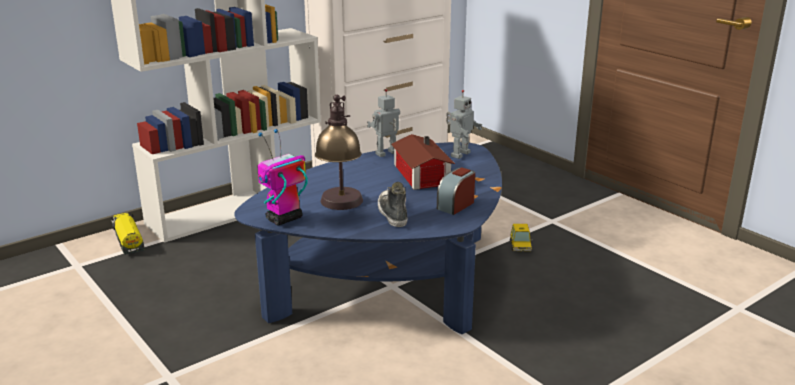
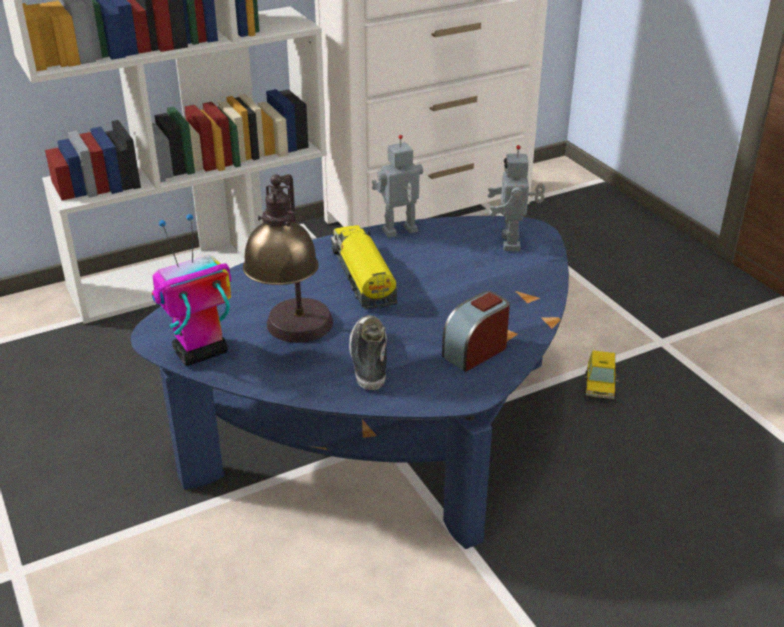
camera: 10 degrees right, 10 degrees up
(128, 240) = (37, 314): toy truck -> toy truck (363, 277)
(420, 175) = (438, 282): toy house -> none
(459, 154) = (513, 243): toy robot -> toy robot turned 135 degrees clockwise

